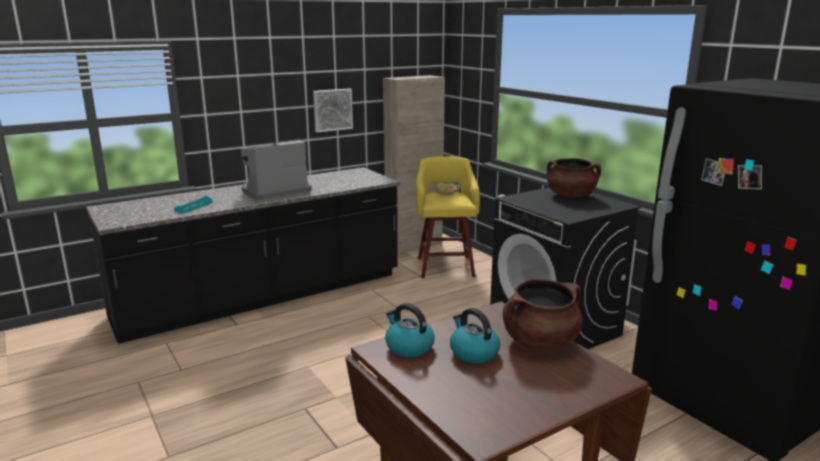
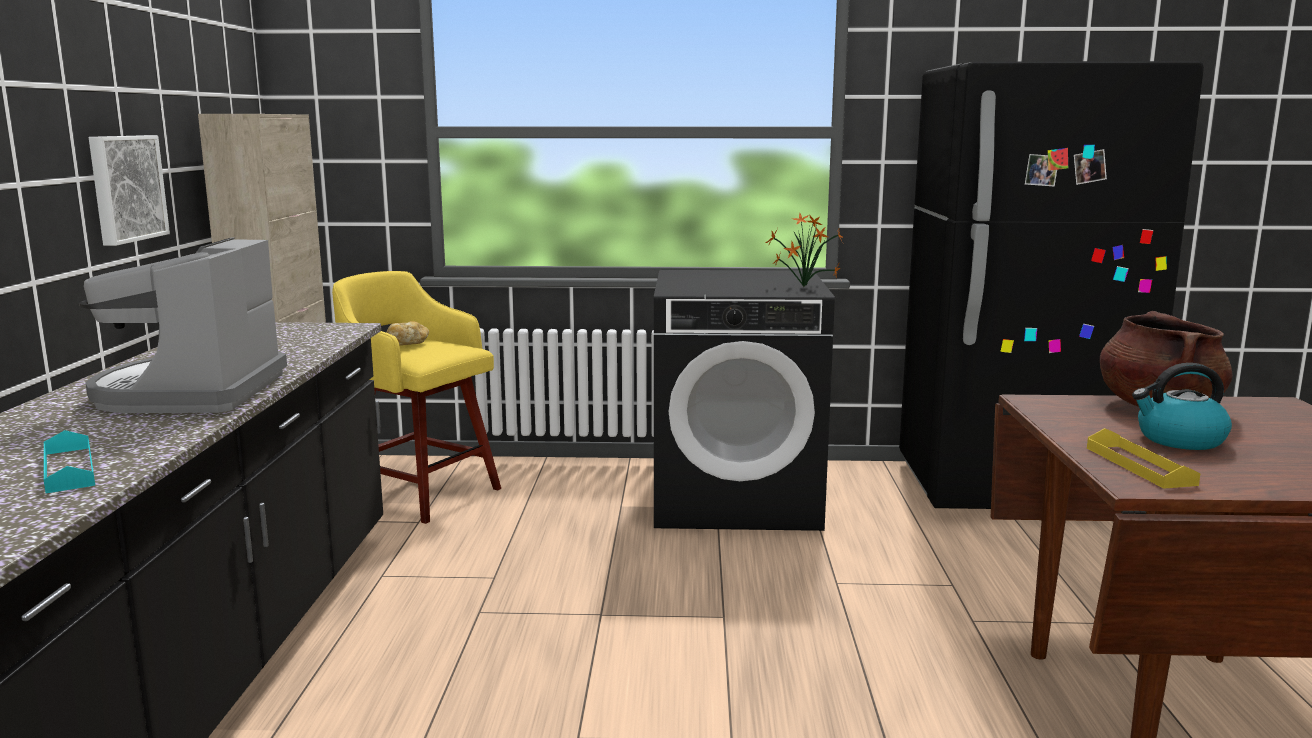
camera: 55 degrees left, 5 degrees down
(408, 347) = (1139, 466): kettle -> yellow tray
(571, 196) = (718, 276): brown cooking pot -> none
(580, 214) = (802, 287): none -> potted plant

